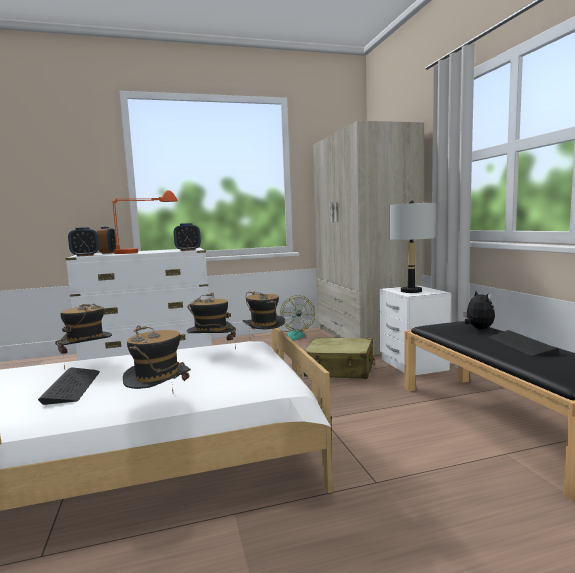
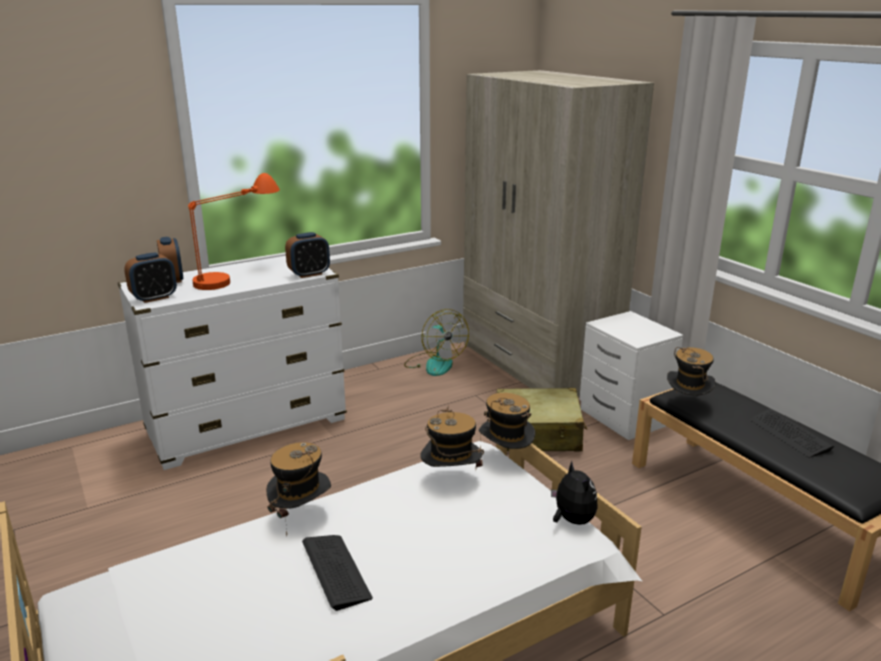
camera: 15 degrees left, 15 degrees up
(160, 407) = (482, 597): hat -> hat (687, 405)
(411, 291) = (633, 332): grey table lamp -> none
(478, 328) = (730, 400): plush toy -> plush toy (572, 520)

